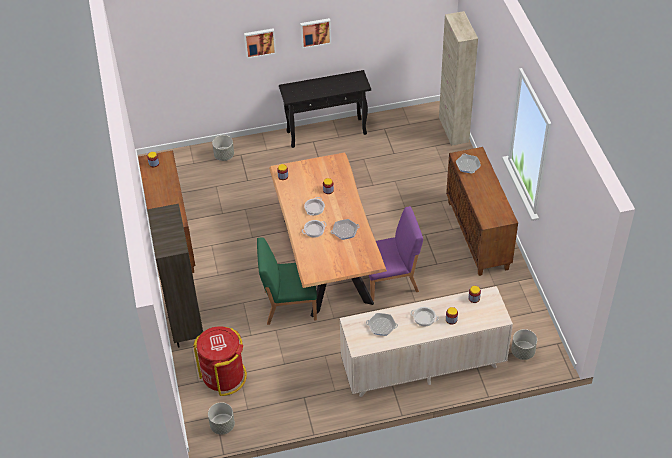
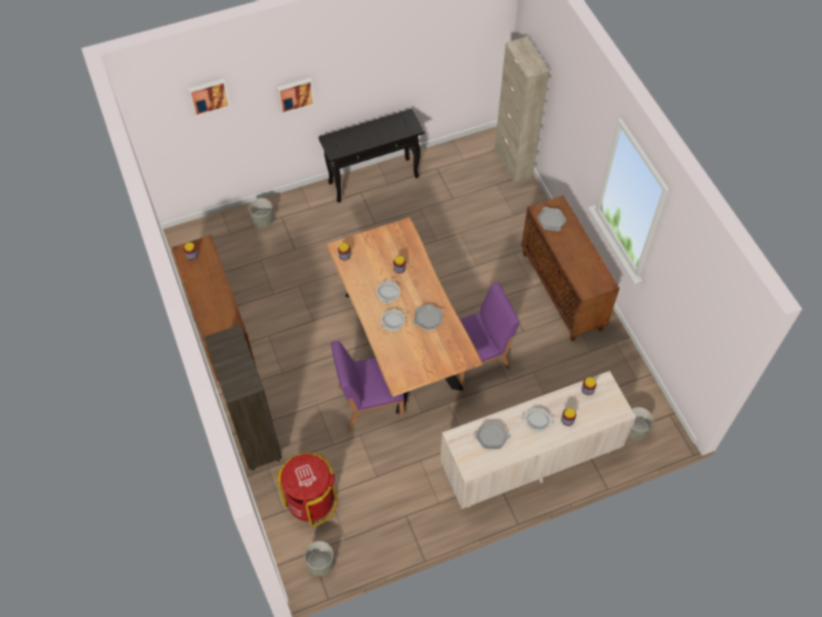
camera: 10 degrees left, 10 degrees up
(289, 305) = (369, 401): green chair -> purple chair
(315, 32) = (358, 75): picture -> picture (208, 96)

